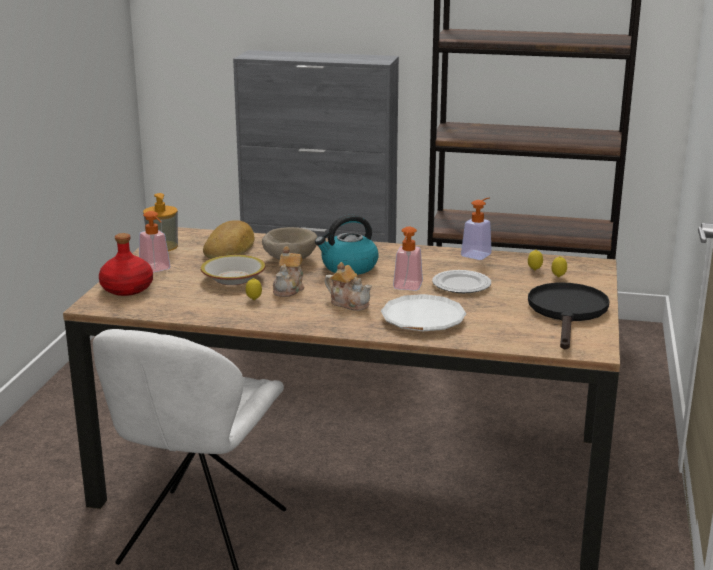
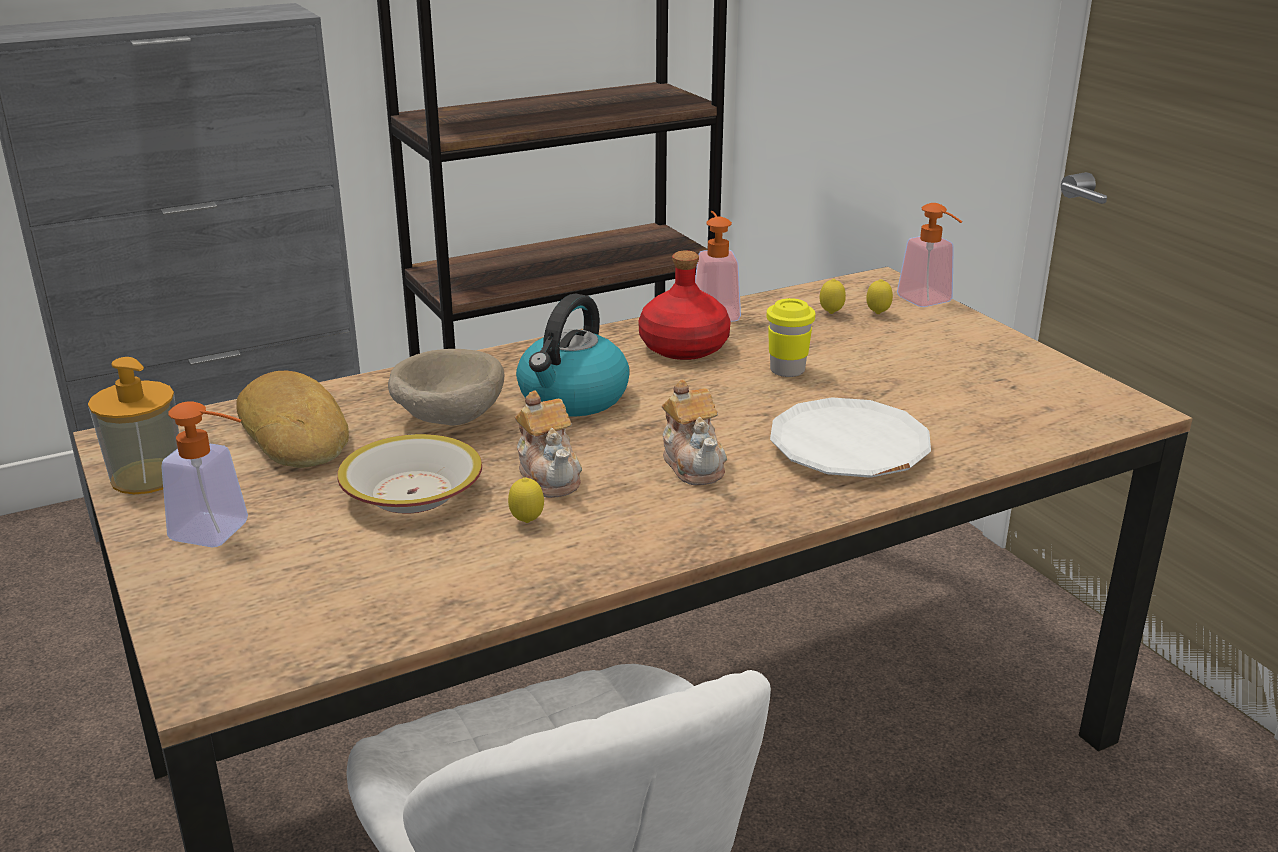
camera: 40 degrees left, 5 degrees up
(126, 288) = (222, 603): red bottle -> red bottle (682, 347)
(349, 303) = (694, 464): teapot -> teapot turned 75 degrees clockwise
(406, 288) = (726, 403): soap dispenser -> soap dispenser (930, 302)
(460, 285) = (787, 370): plate -> yellow cup
(568, 313) = (993, 364): black frying pan -> none

